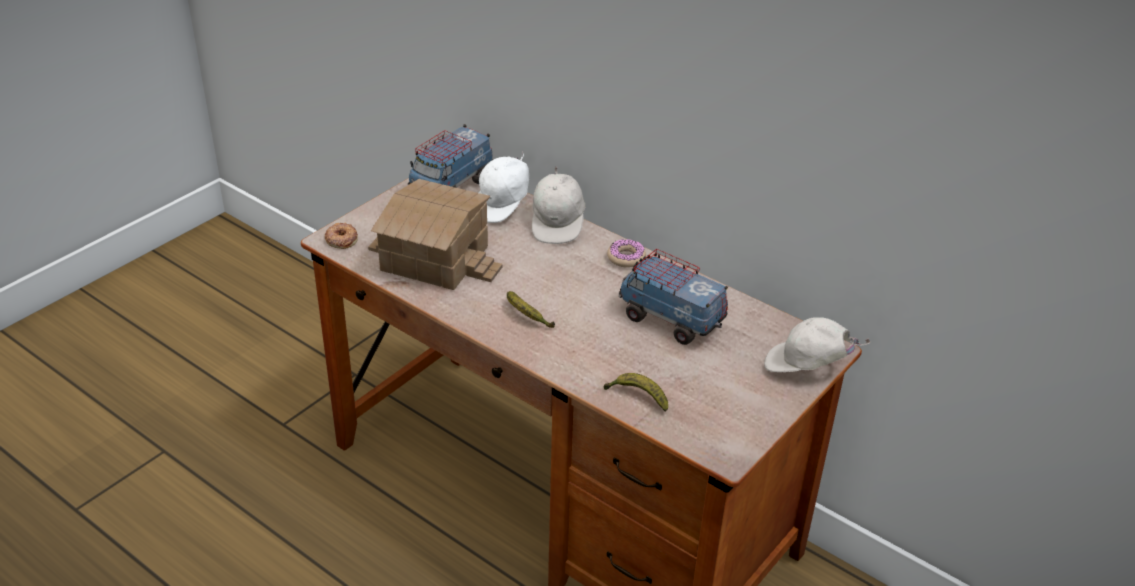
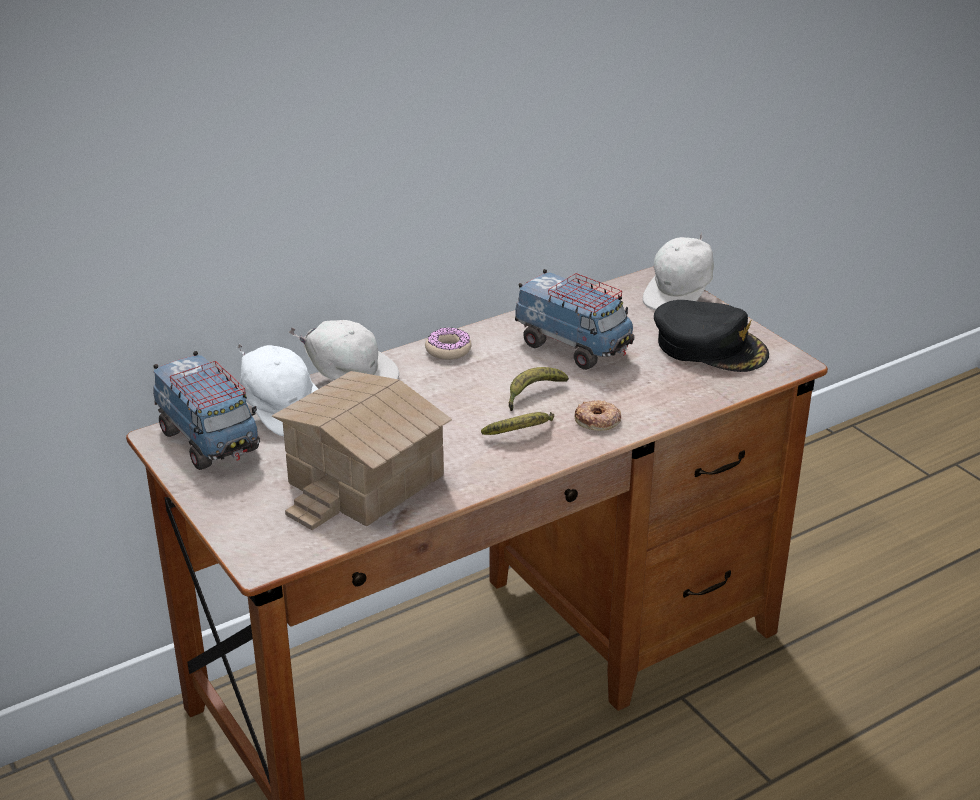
camera: 70 degrees left, 5 degrees down
(341, 239) = (270, 550): donut -> donut (597, 420)
(637, 397) = (690, 391): banana -> banana (533, 394)
(670, 320) = (573, 347): toy truck -> toy truck turned 105 degrees counterclockwise
(723, 399) = (710, 346): none -> black cap

